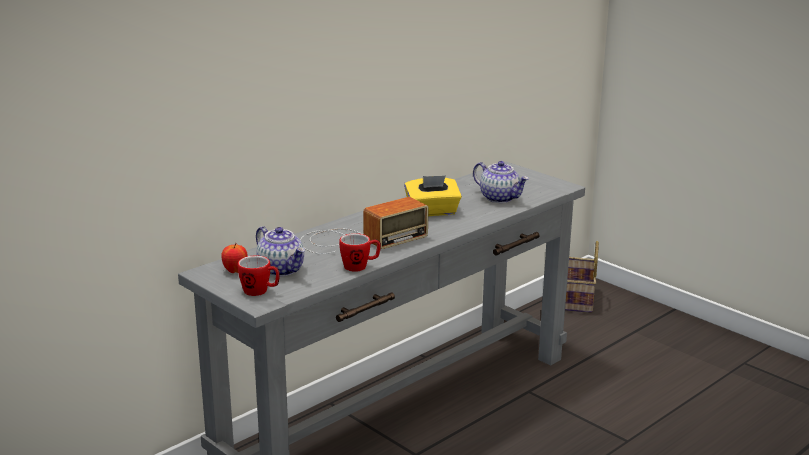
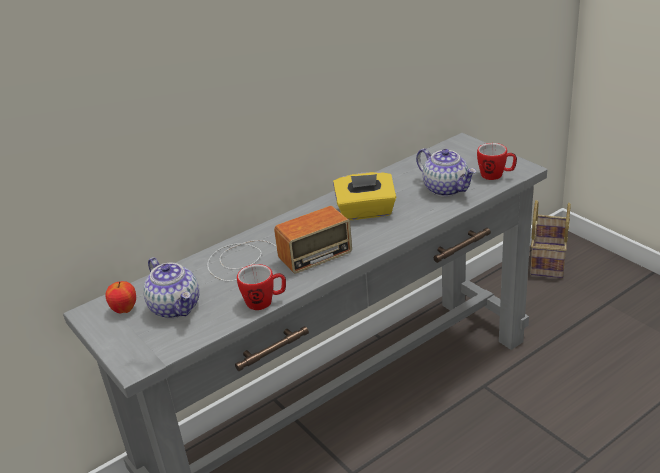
camera: 10 degrees right, 10 degrees up
(260, 291) = (142, 344): mug -> mug (496, 175)

